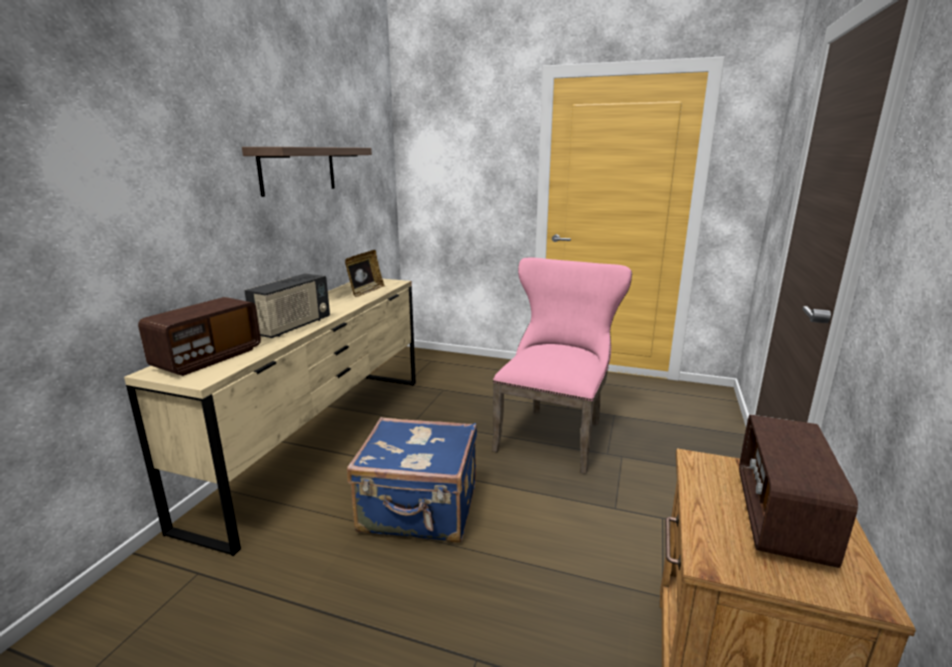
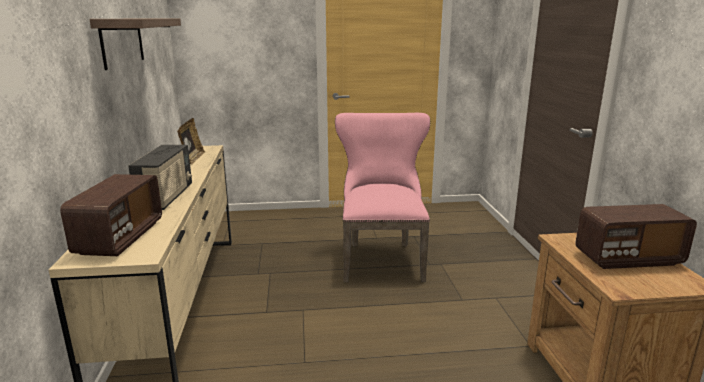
camera: 25 degrees left, 0 degrees up
(419, 510) = (321, 340): blue suitcase -> none
(781, 517) = (628, 259): radio -> radio turned 90 degrees counterclockwise

